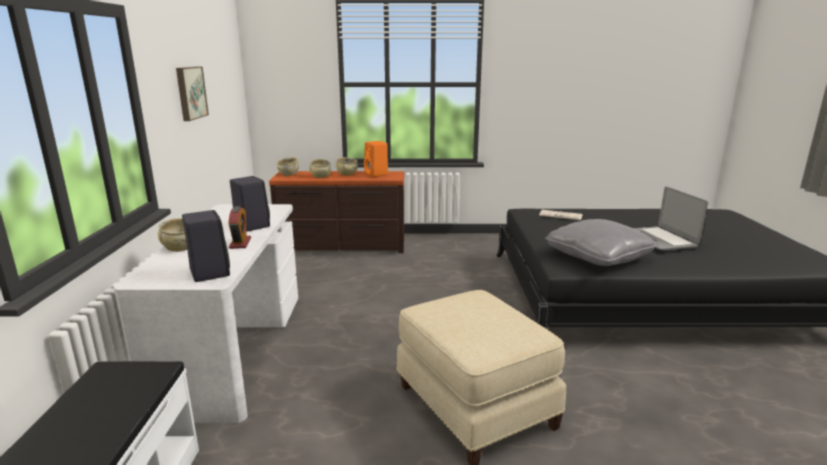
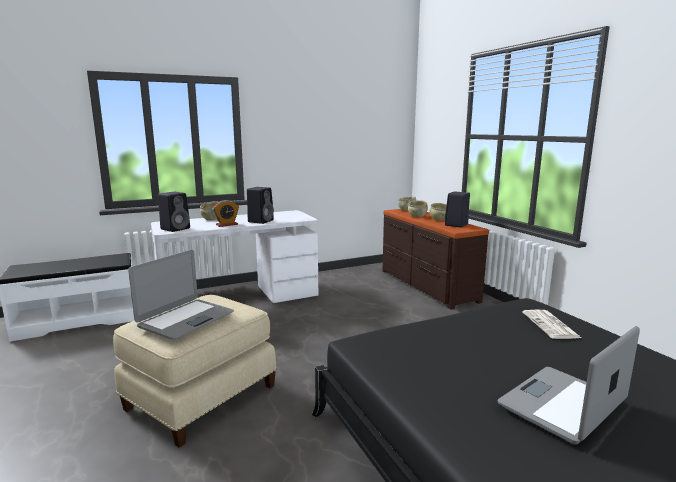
camera: 65 degrees right, 5 degrees down
(190, 92) = (311, 133): picture -> none
(377, 174) = (456, 225): orange speaker -> black speaker
(492, 322) = (185, 319): none -> laptop
(597, 257) = (418, 360): grey pillow -> none

